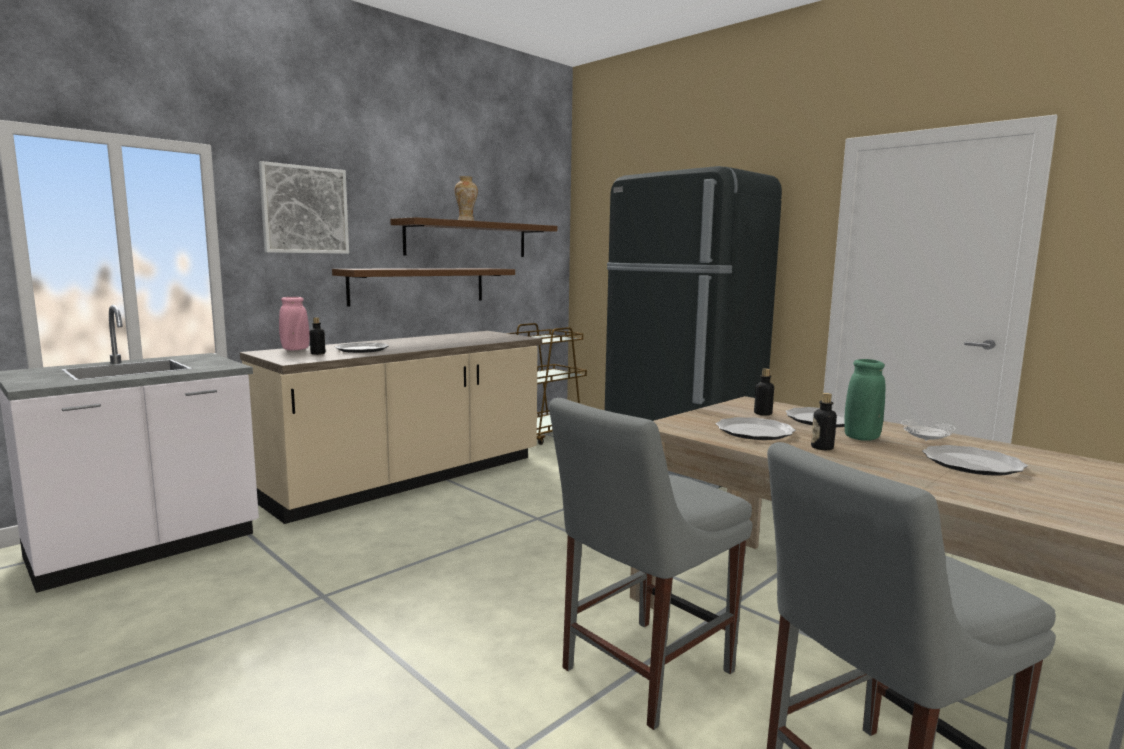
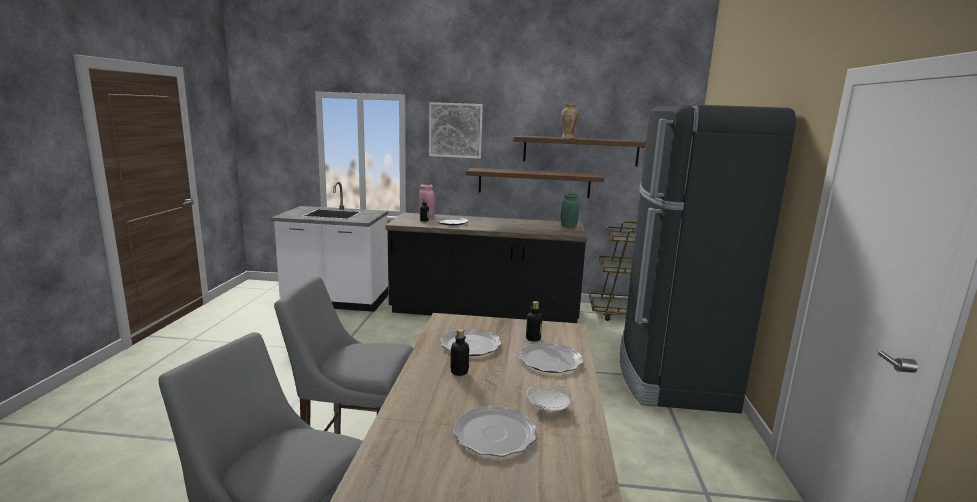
camera: 50 degrees right, 5 degrees up
(409, 479) = (484, 312): beige counter -> black counter
(862, 438) = (514, 382): green vase -> green vase (568, 226)

